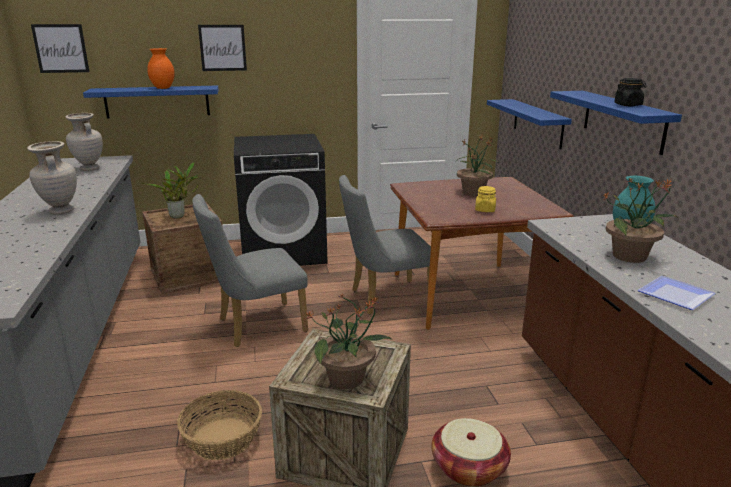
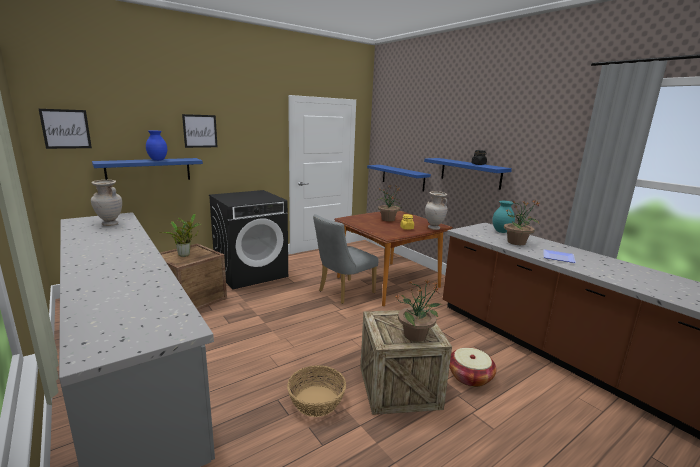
camera: 25 degrees left, 5 degrees down
(60, 211) = (133, 256): beige vase -> beige vase (434, 228)
(163, 88) = (158, 160): orange vase -> blue vase
(255, 326) = (274, 324): grey chair -> none

